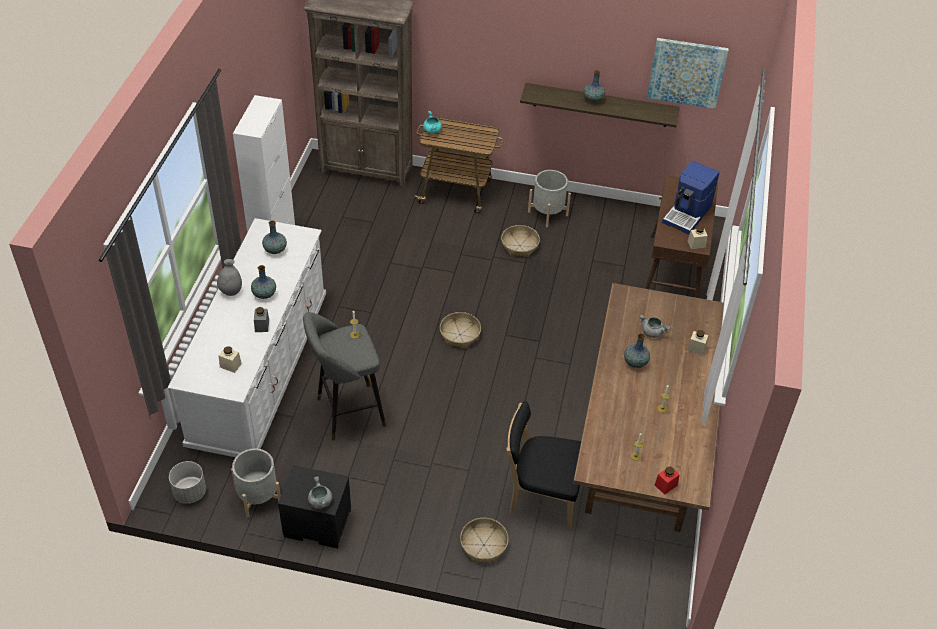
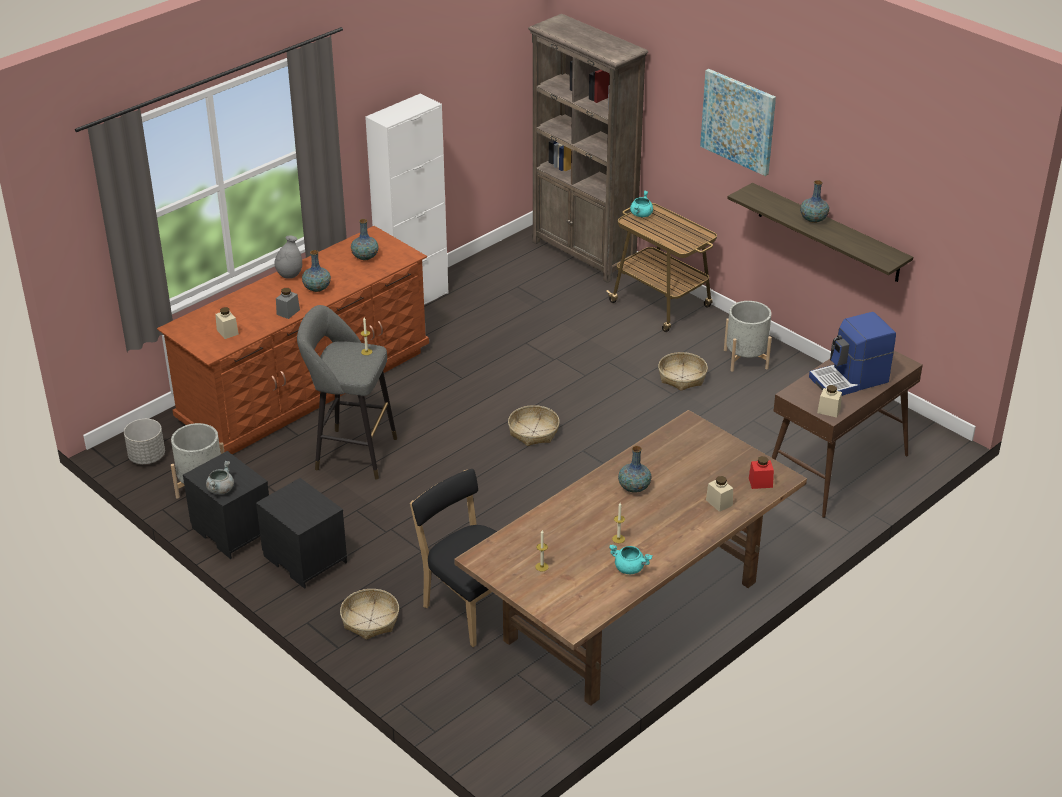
camera: 35 degrees right, 10 degrees down
(260, 371) = (306, 386): white dresser -> brown dresser
(392, 520) = (303, 559): none -> black nightstand
(652, 332) = (684, 469): grey cooking pot -> none
(666, 485) = (546, 605): red jar -> red jar (760, 482)
(686, 72) = (921, 209): picture -> picture (738, 121)
(689, 428) = (630, 568): none -> turquoise cooking pot

